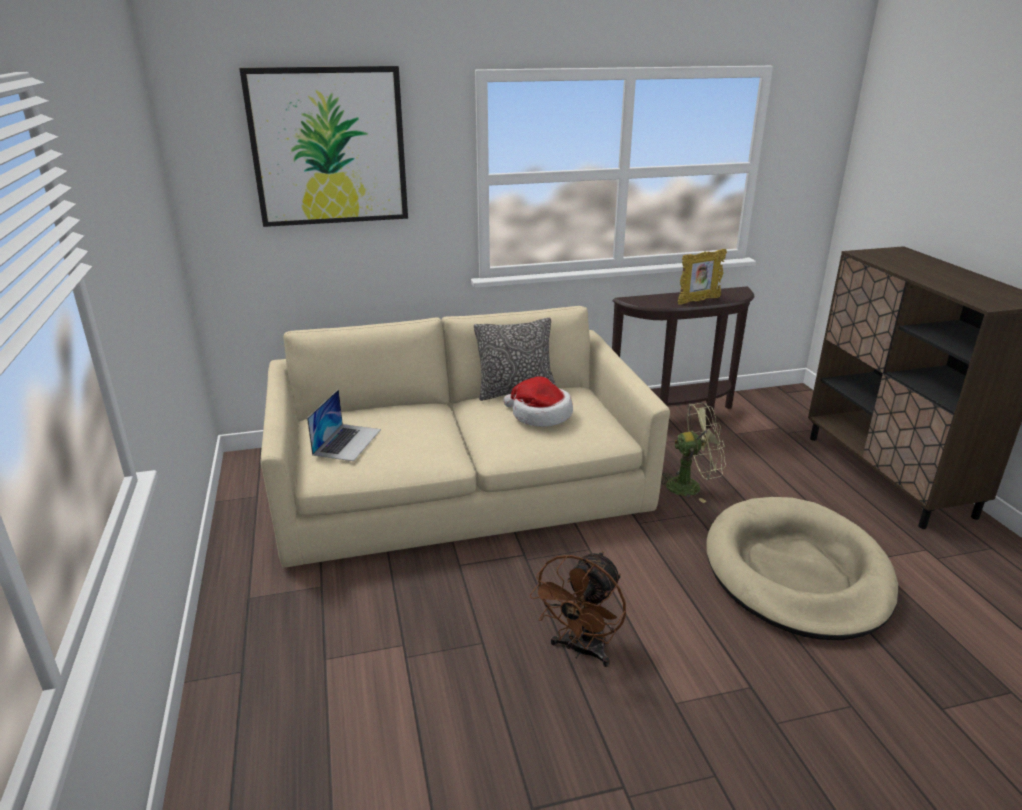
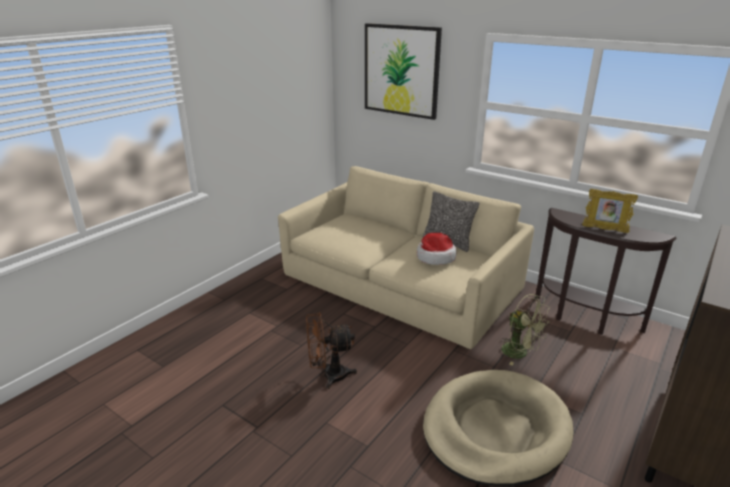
camera: 50 degrees right, 0 degrees up
(347, 442) = (335, 228): laptop -> none

